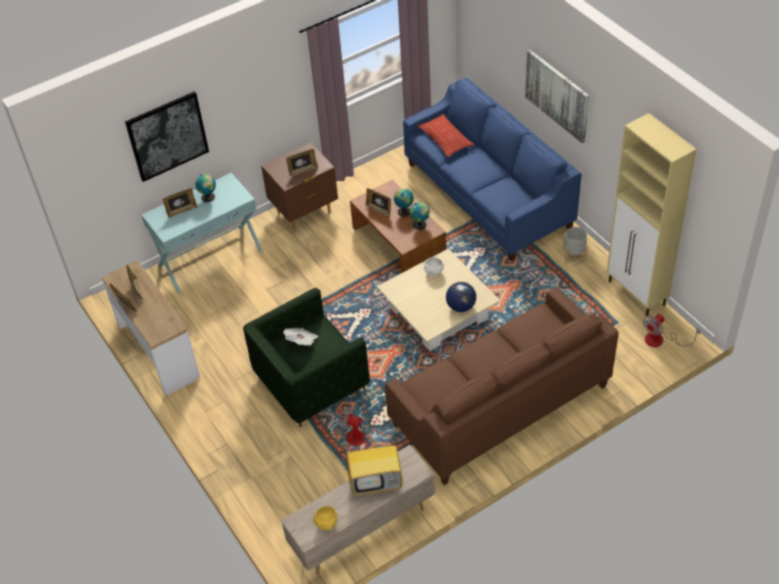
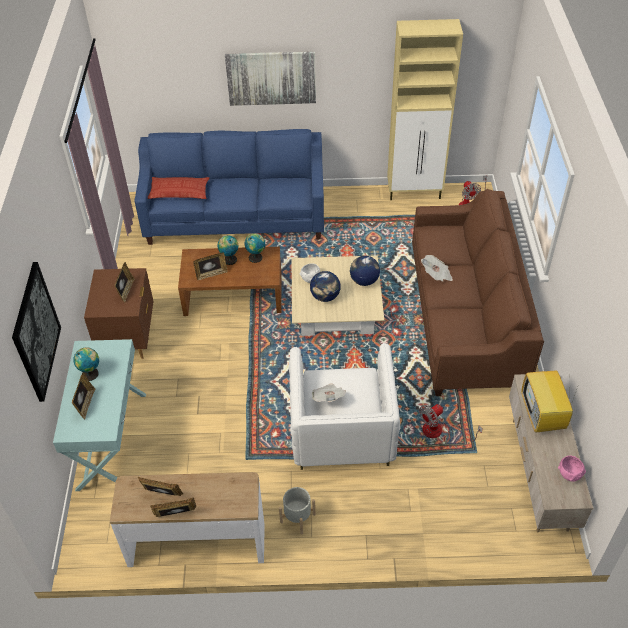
camera: 60 degrees left, 0 degrees up
(311, 382) = (342, 432): green armchair -> white armchair
(327, 523) = (569, 474): yellow bowl -> pink bowl
(377, 482) = (543, 416): television -> television turned 150 degrees clockwise
(421, 291) = (325, 297): none -> globe
(488, 343) = (436, 275): none -> newspaper
(574, 255) = (347, 204): grey planter -> grey planter (297, 518)

